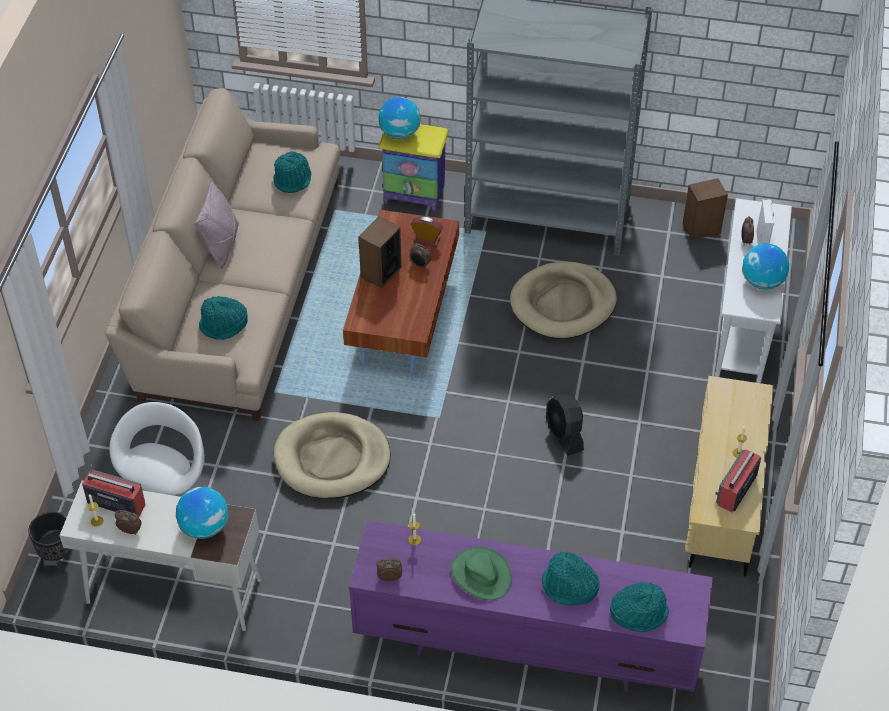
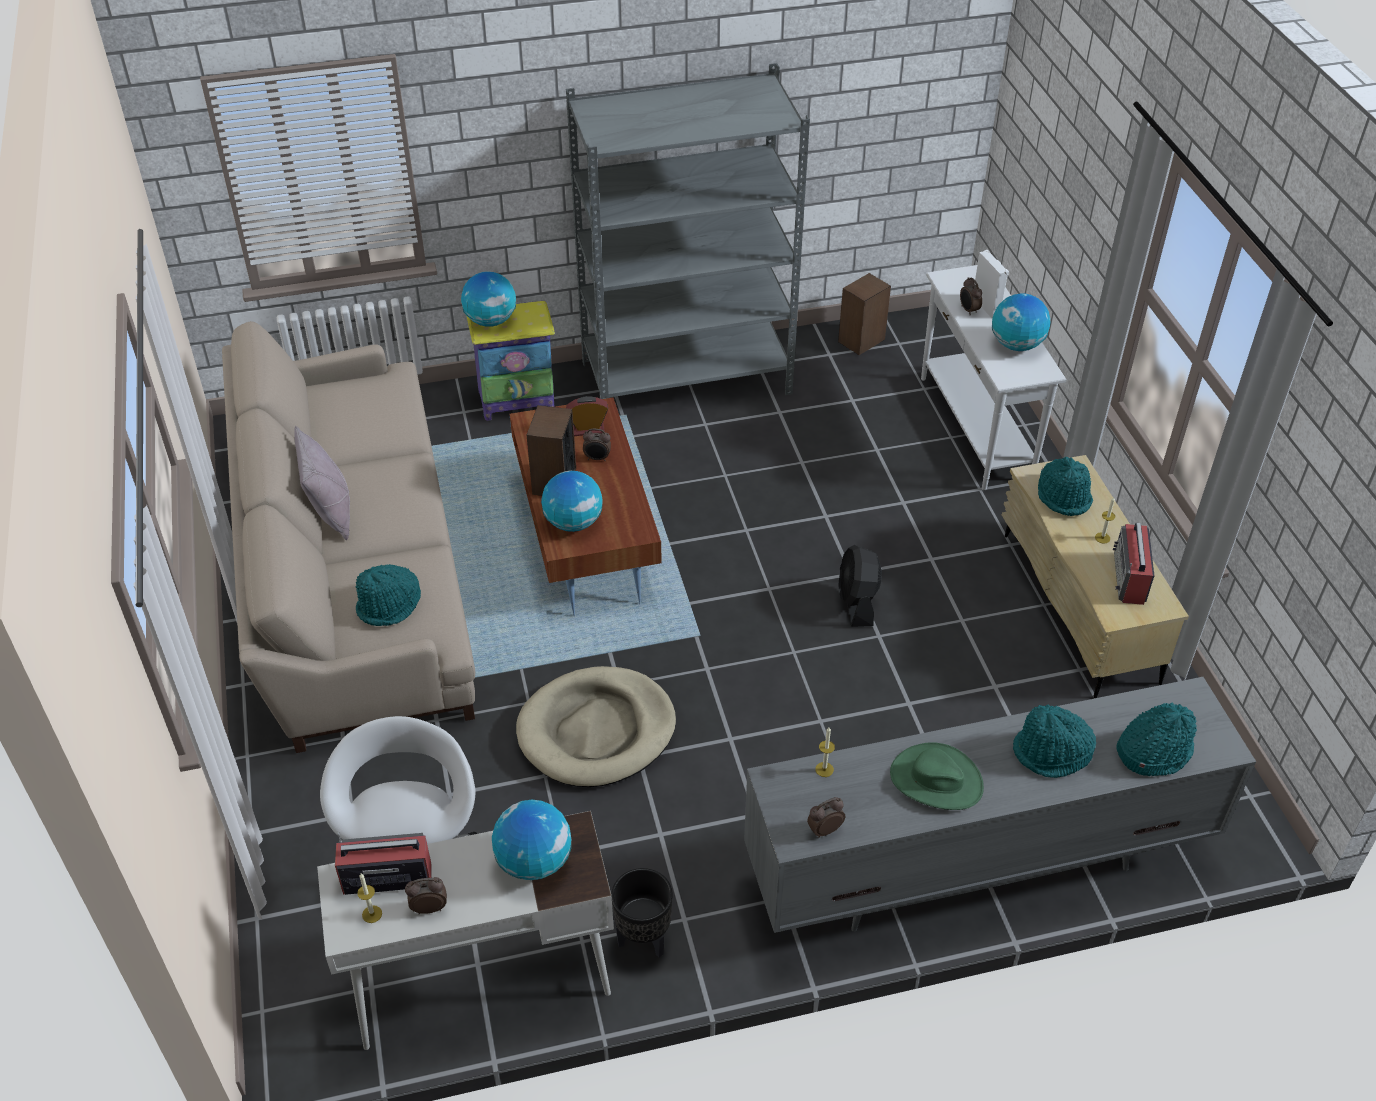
camera: 25 degrees left, 5 degrees down
(59, 560) = (292, 1005): black planter -> black planter (643, 939)
(293, 179) = (381, 411): turquoise hat -> turquoise hat (1064, 496)
(376, 307) = (573, 522): none -> globe
(524, 649) = (976, 869): purple cabinet -> grey cabinet
(563, 304) = (763, 463): beige dog bed -> none
(564, 434) = (857, 602): black fan -> black fan turned 45 degrees clockwise

